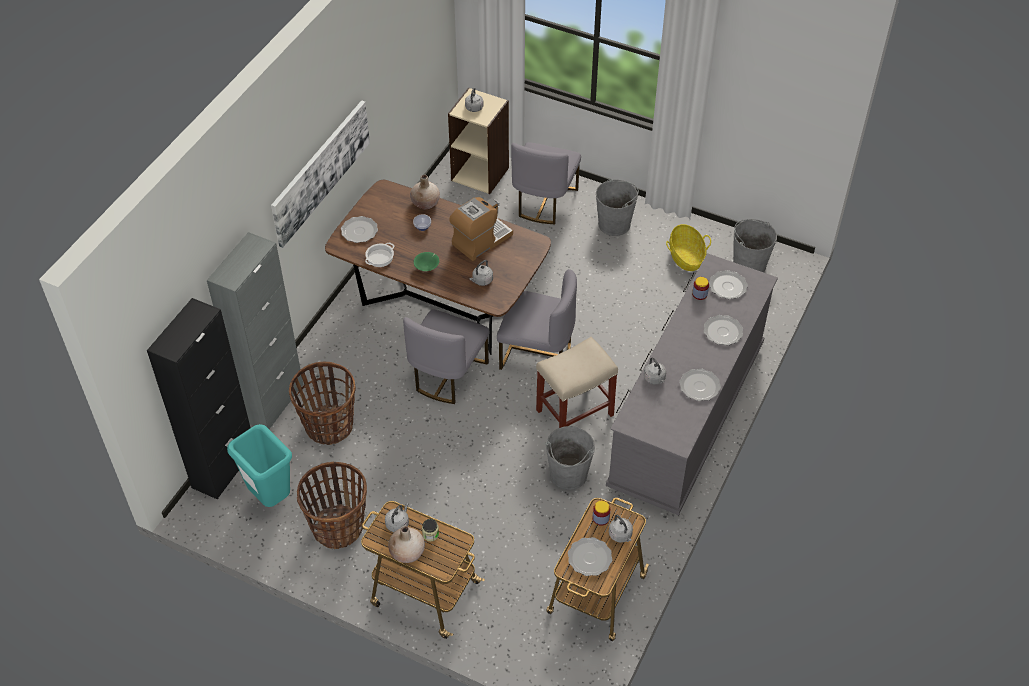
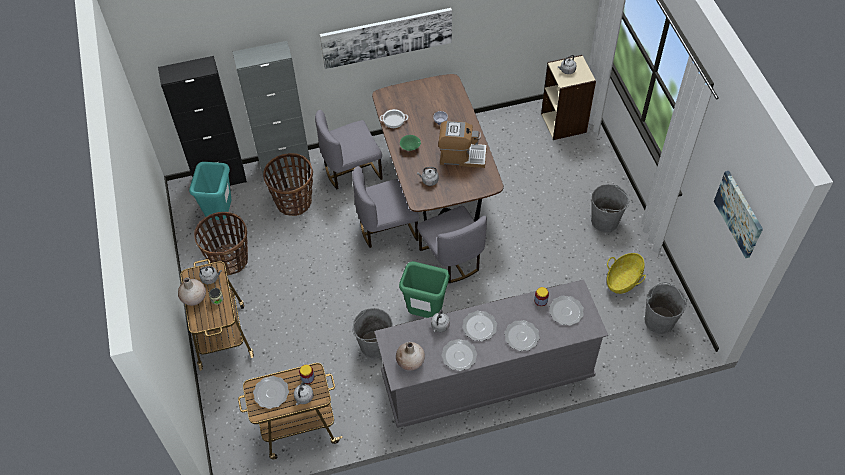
camera: 50 degrees right, 5 degrees up
(359, 231) = (404, 96): plate -> plate (479, 327)
(425, 203) = (461, 108): beige vase -> beige vase (410, 361)
(544, 202) = (579, 171): grey chair -> grey chair (351, 170)
(574, 413) = (425, 313): beige stool -> green trash can
(797, 93) = (739, 214): none -> picture

